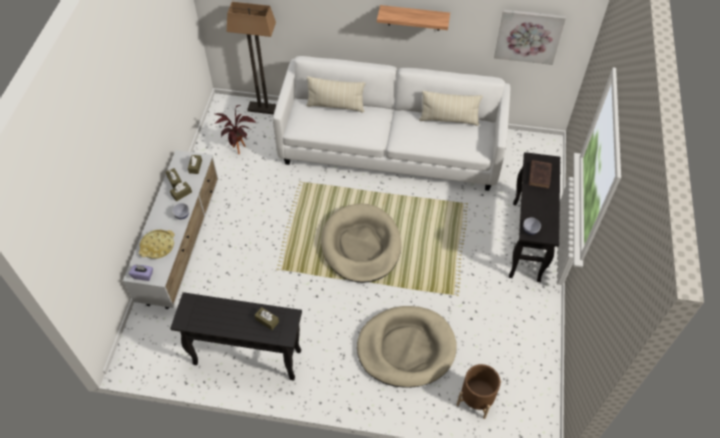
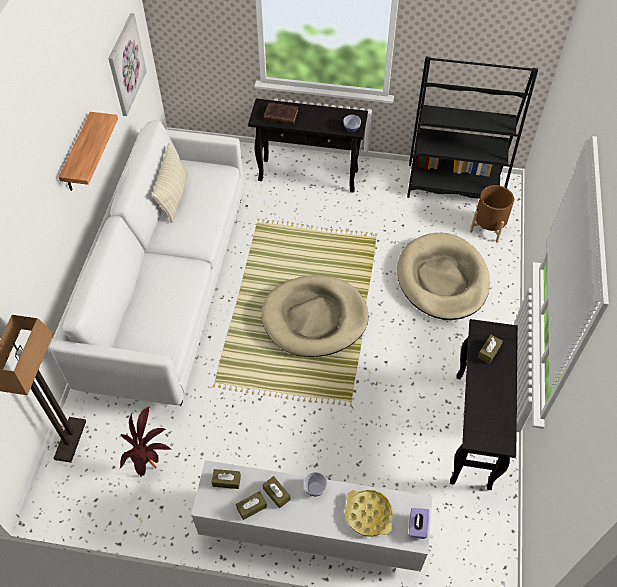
camera: 90 degrees left, 0 degrees up
(335, 106) = (133, 308): beige pillow -> none
(531, 371) = (454, 186): none -> black bookcase

